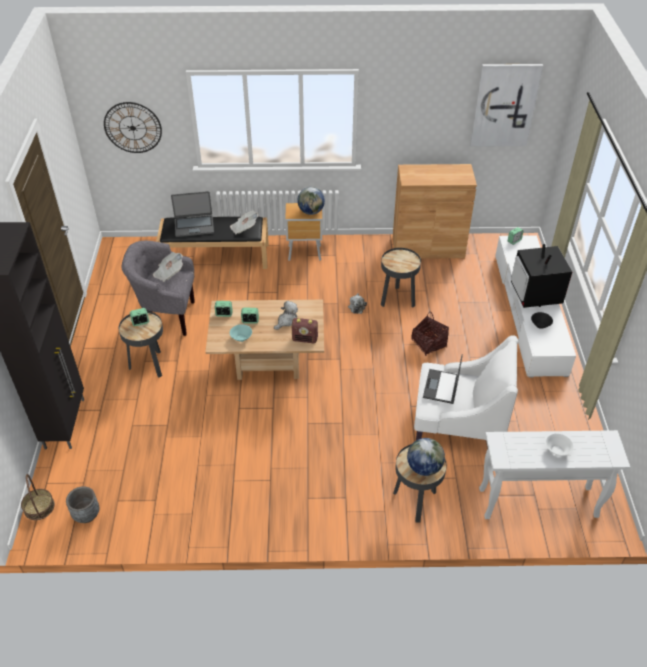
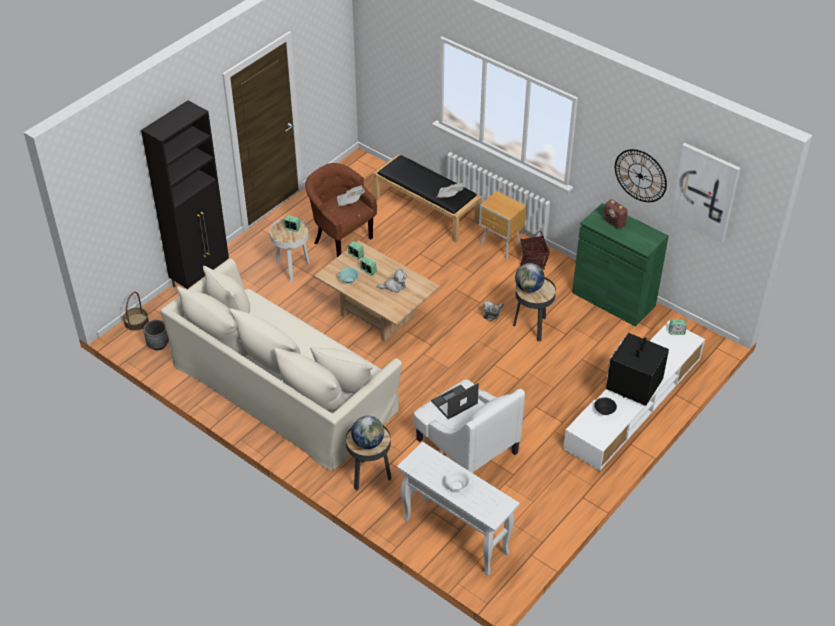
camera: 40 degrees right, 0 degrees up
(132, 128) = (395, 65): wall clock -> wall clock (640, 175)
(149, 365) = (292, 268): black side table -> white side table
(167, 317) = (340, 239): grey armchair -> brown armchair
(194, 226) = (413, 173): laptop -> none
(253, 472) = (284, 385): none -> beige sofa
(305, 339) = (392, 307): radio -> radio (614, 223)
(311, 212) = (508, 209): globe -> globe (529, 288)
(428, 247) = (613, 299): brown cabinet -> green cabinet
(428, 344) = (515, 376): basket -> basket (533, 261)

